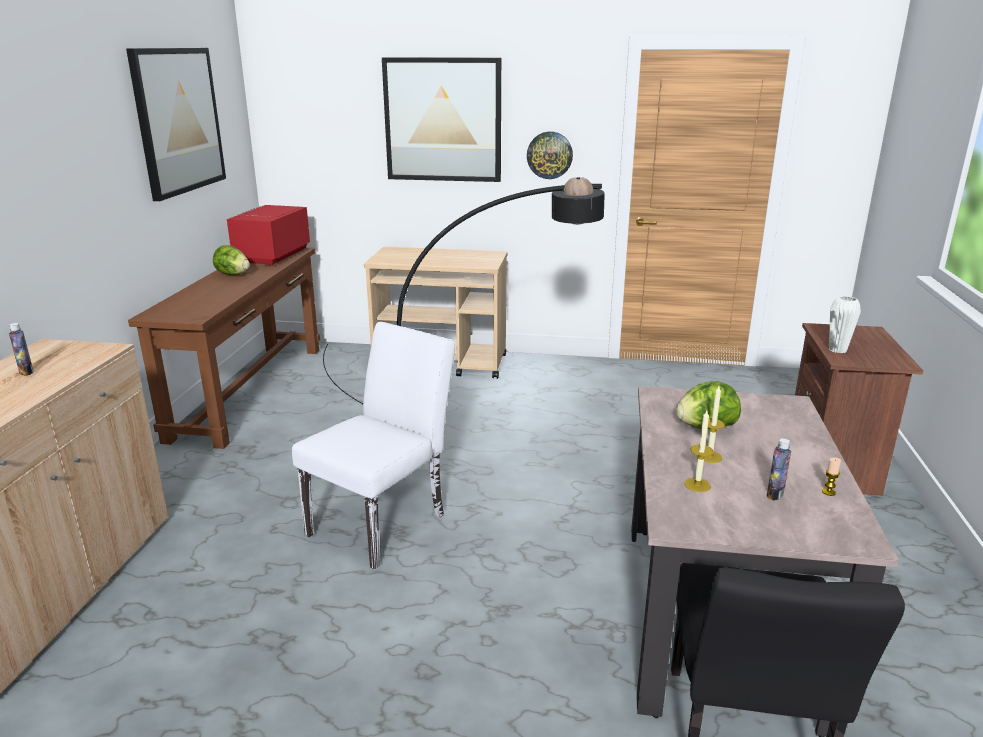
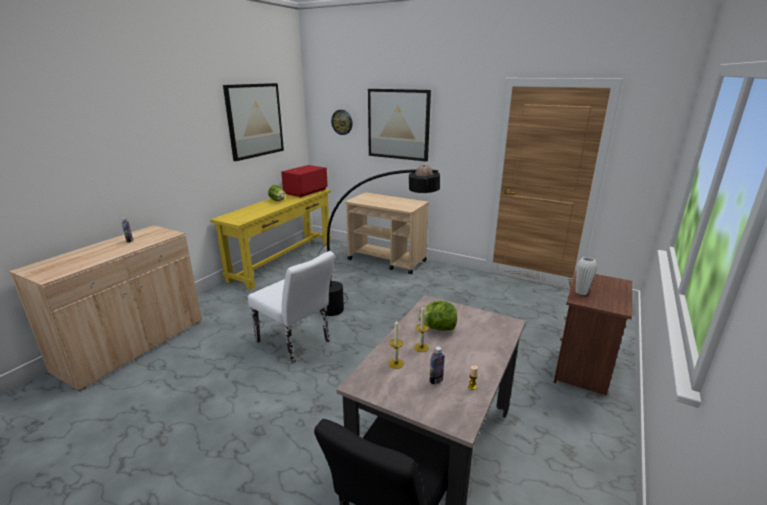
camera: 20 degrees right, 0 degrees up
(250, 391) = (283, 261): brown console table -> yellow console table
(384, 520) = (297, 343): white chair -> white chair turned 75 degrees clockwise
(549, 155) = (455, 147): wall clock -> wall clock (342, 122)

